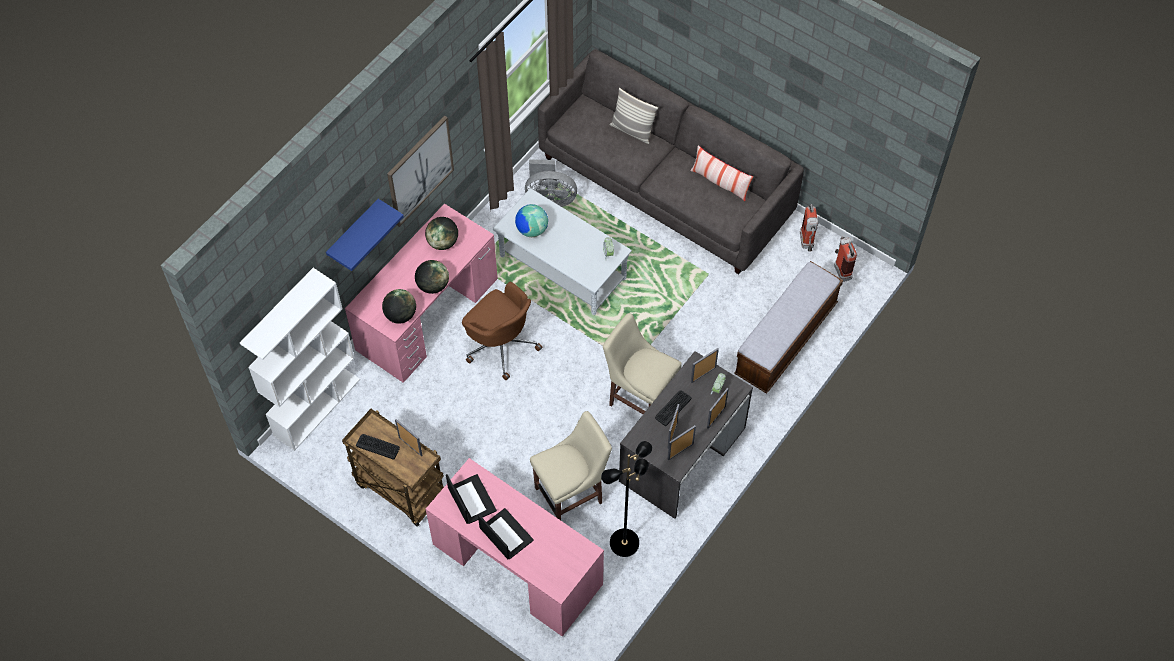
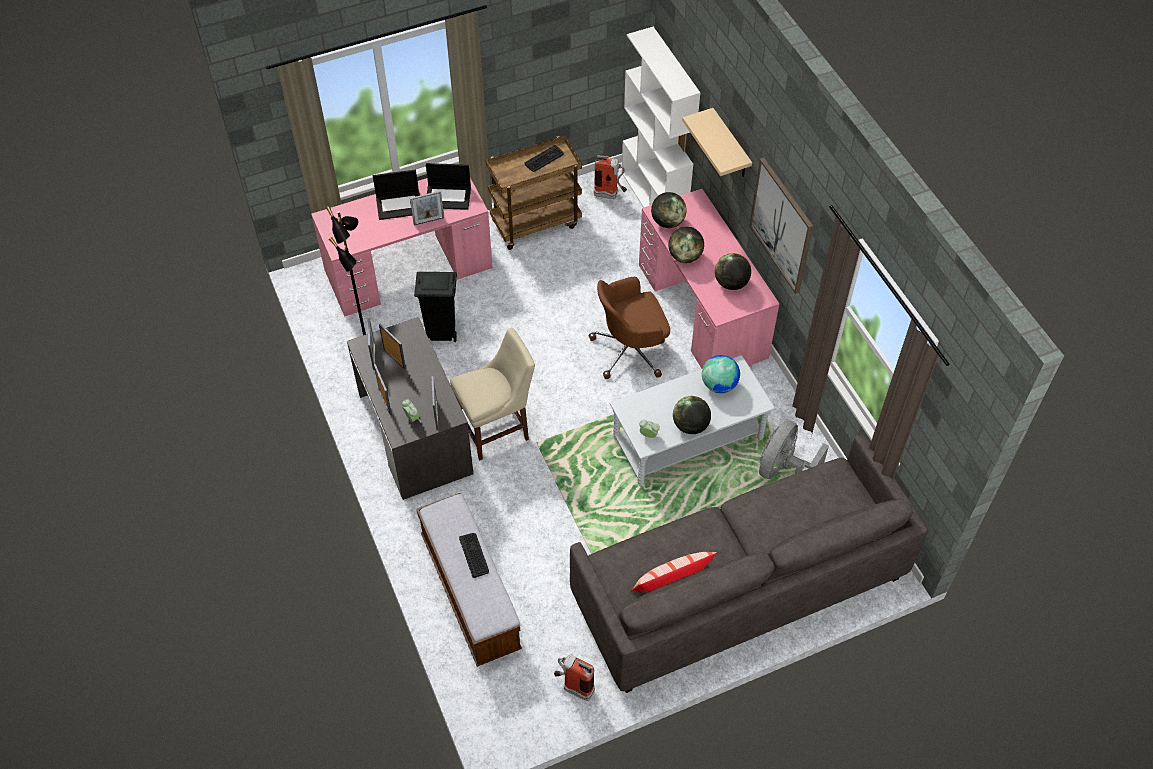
camera: 120 degrees right, 5 degrees down
(353, 232) = (731, 145): blue shelf -> beige shelf
(410, 446) = (528, 178): picture frame -> picture frame (429, 221)
(572, 494) = (441, 333): beige chair -> black trash can
(582, 231) = (690, 425): none -> globe
(632, 130) = (796, 530): pillow -> none
(672, 408) = (421, 373): keyboard -> keyboard (474, 555)
(841, 268) = (519, 703): fire extinguisher -> fire extinguisher (610, 195)

